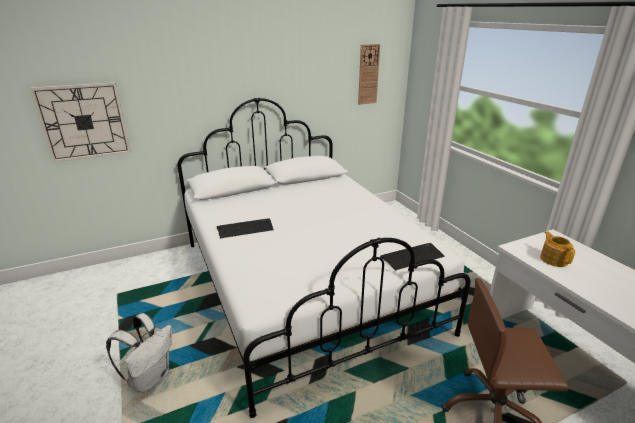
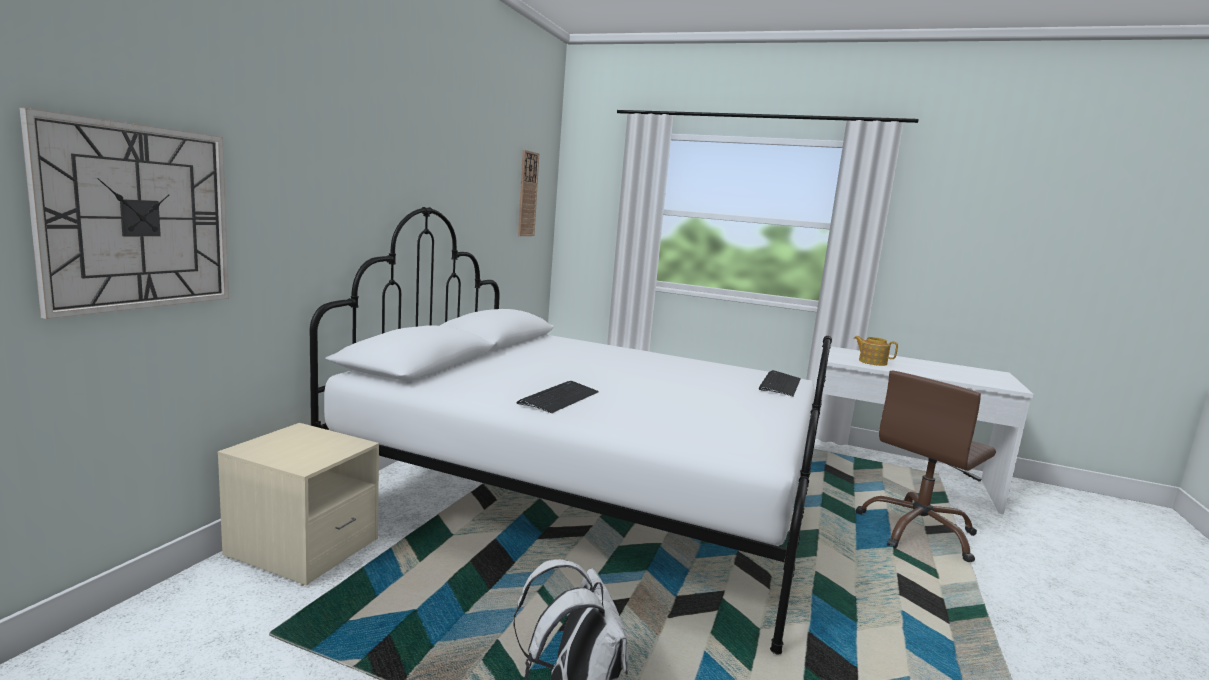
camera: 45 degrees left, 15 degrees down
(167, 262) = (303, 548): none -> beige nightstand

